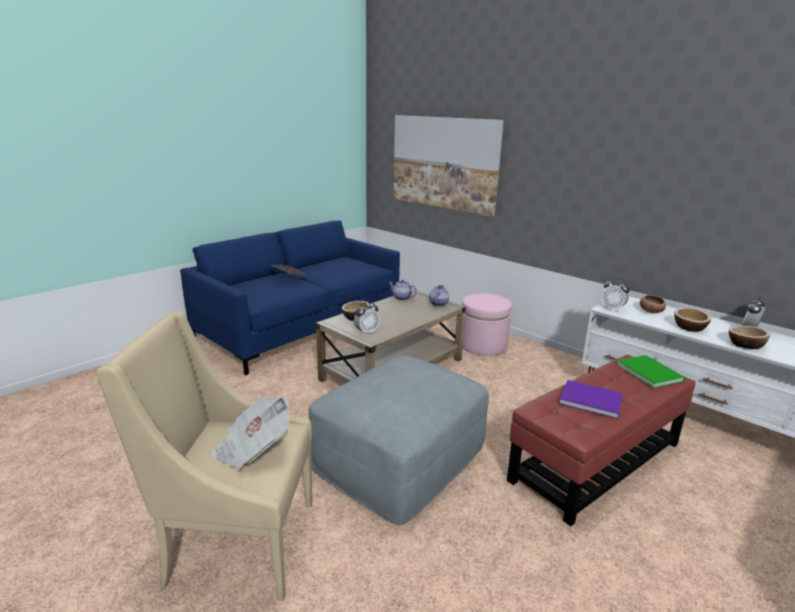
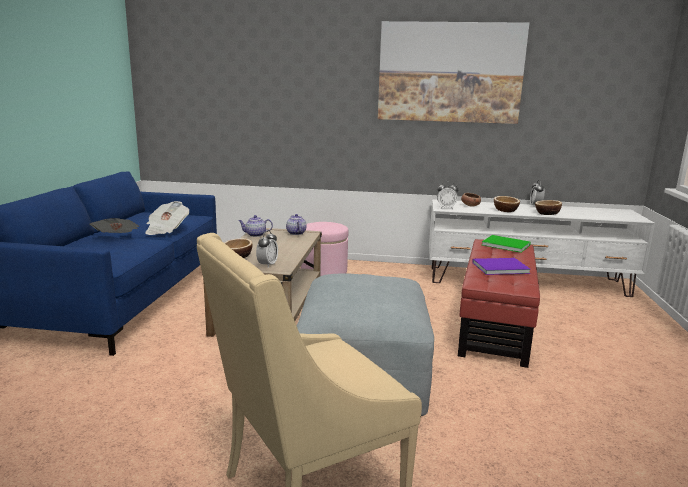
camera: 35 degrees left, 5 degrees down
(252, 449) = (334, 366): newspaper -> newspaper (166, 230)
(444, 163) = (242, 101): picture -> picture (450, 73)

